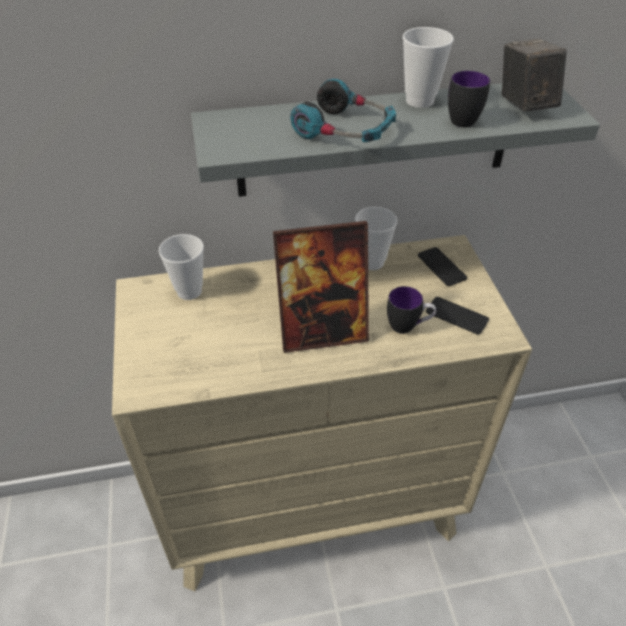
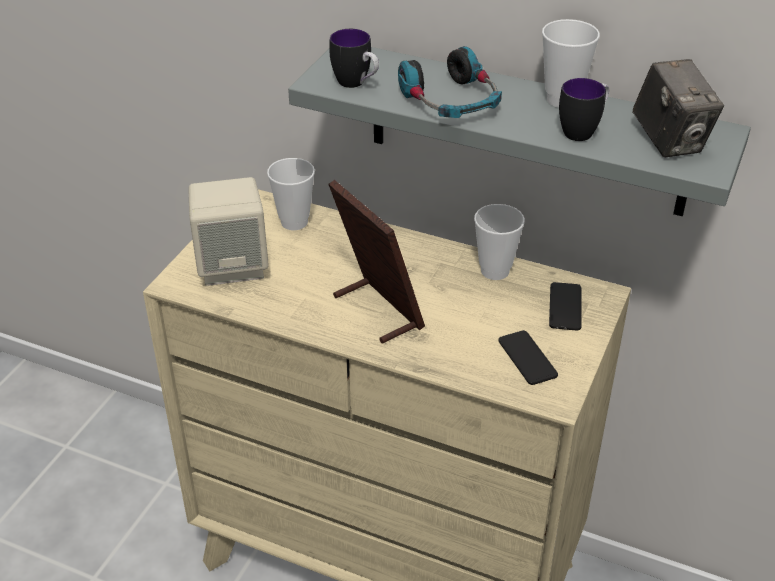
camera: 35 degrees right, 5 degrees down
(172, 351) = (233, 265): none -> beige speaker
(322, 332) = (377, 310): picture frame -> picture frame turned 150 degrees counterclockwise
(408, 327) = (465, 344): mug -> mug (356, 84)
(524, 105) = (670, 141): camera -> camera turned 135 degrees clockwise

